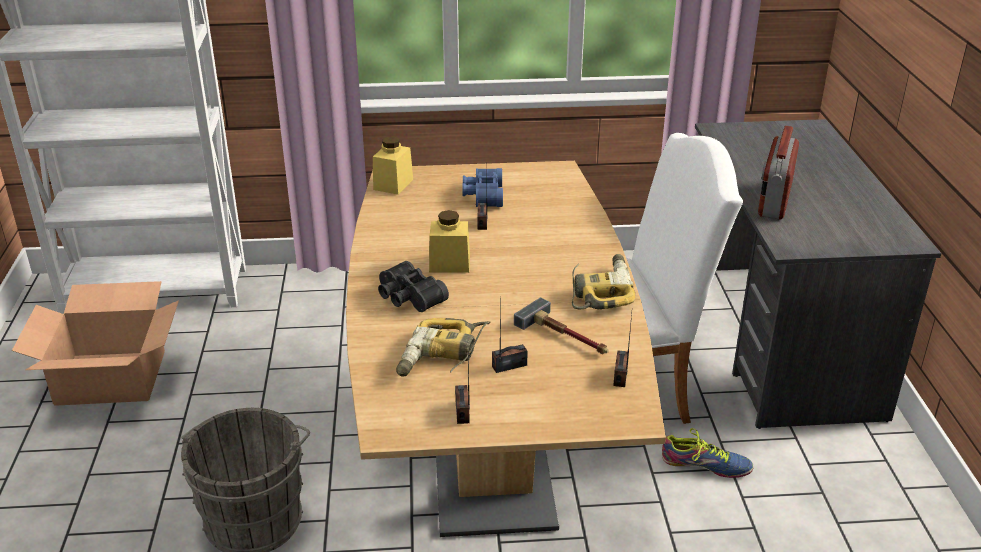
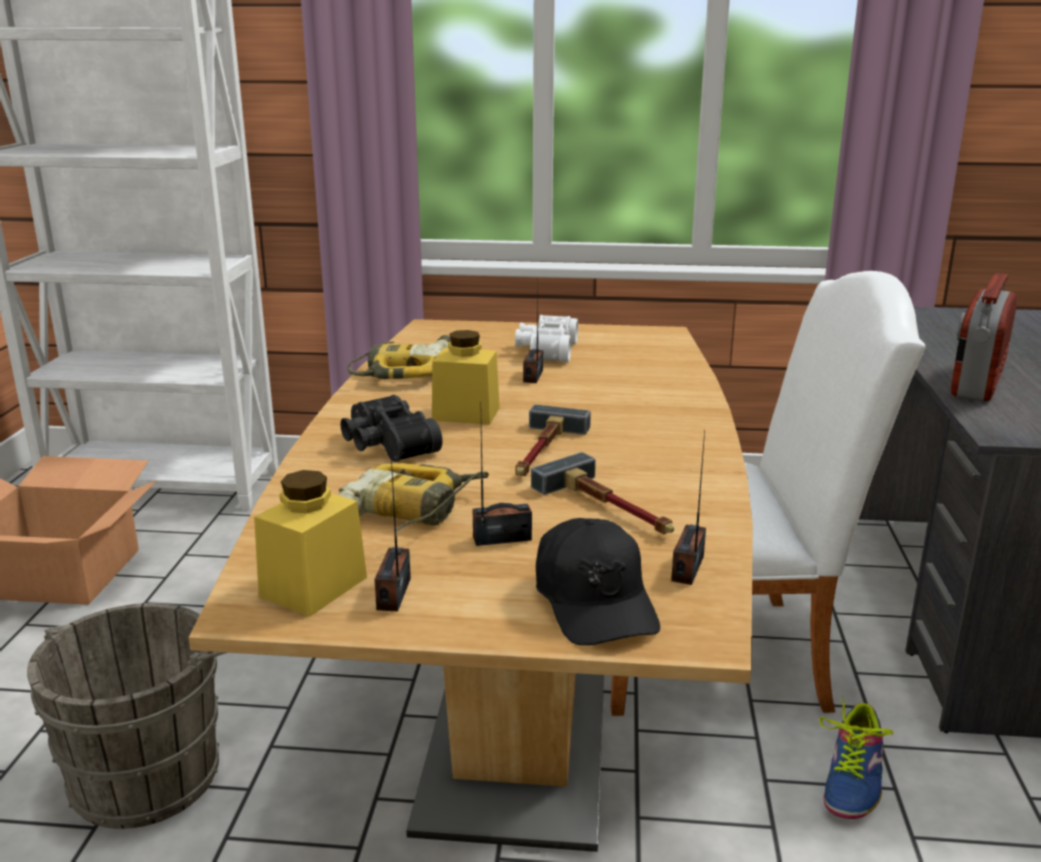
camera: 10 degrees right, 10 degrees down
(393, 184) = (430, 335): yellow jar -> yellow jar (313, 587)
(482, 195) = (545, 351): blue binoculars -> white binoculars
(510, 294) = (541, 452): none -> hammer
(575, 404) = (595, 601): none -> black cap
(599, 291) = (682, 458): power drill -> power drill (406, 369)
(705, 464) = (853, 777): shoe -> shoe turned 90 degrees clockwise

